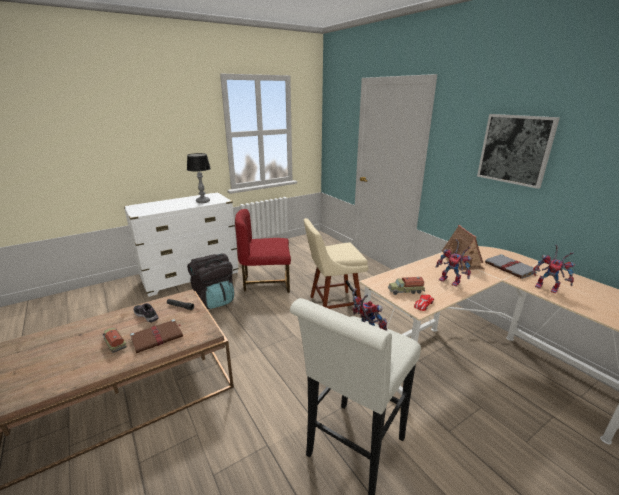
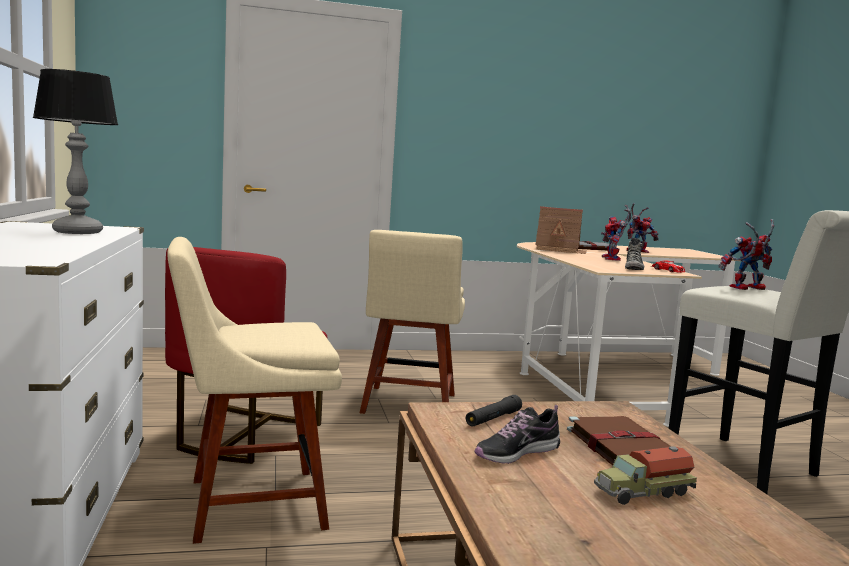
camera: 70 degrees left, 15 degrees down
(214, 300) = (247, 504): black backpack -> beige chair
(405, 291) = (633, 268): toy truck -> shoe
(452, 281) = (613, 259): toy robot -> toy robot turned 120 degrees clockwise
(515, 149) = (527, 117): picture -> none

